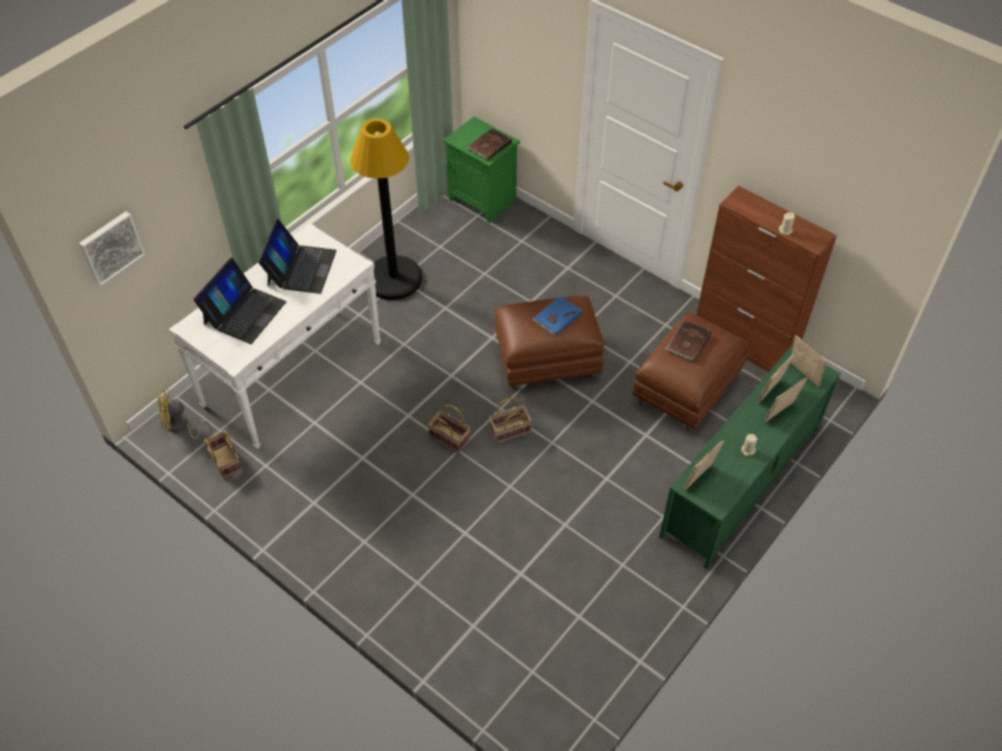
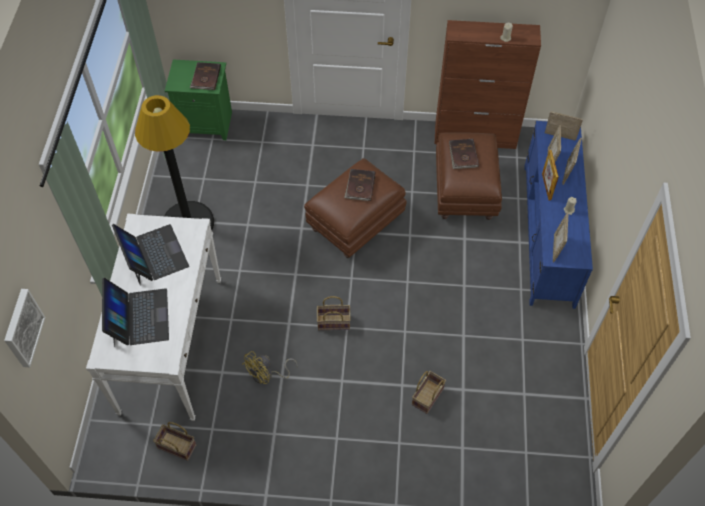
camera: 35 degrees left, 5 degrees up
(180, 426) = (114, 441): yellow fan -> yellow fan (267, 375)
(509, 432) = (372, 292): basket -> basket (427, 397)
(556, 317) = (360, 186): blue book -> brown book
(741, 480) = (548, 234): green tv stand -> blue tv stand
(743, 414) = (546, 186): none -> picture frame

